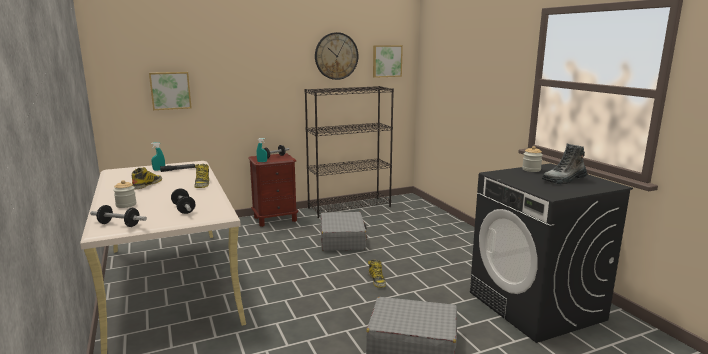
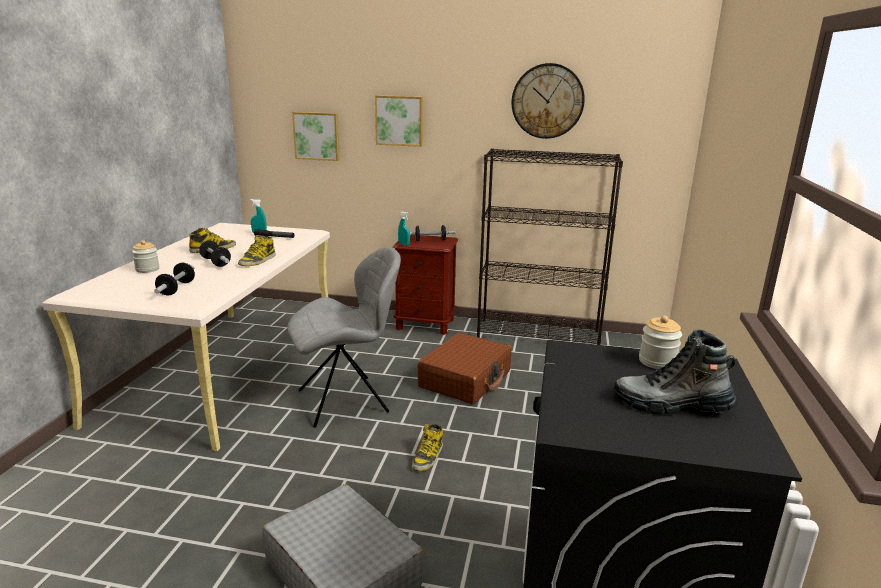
camera: 35 degrees right, 5 degrees up
(119, 224) = (95, 291): dumbbell -> dumbbell (215, 262)
(288, 271) = (346, 400): none -> grey chair
(342, 239) = (465, 379): grey suitcase -> brown suitcase
(386, 61) = (638, 113): picture -> picture (399, 120)

